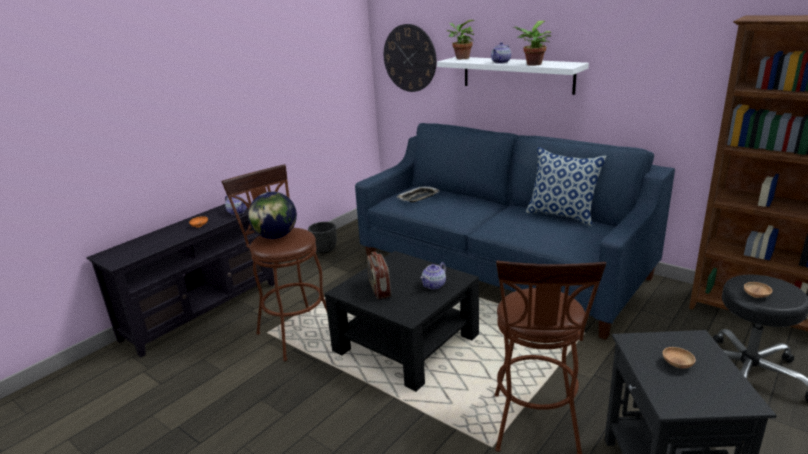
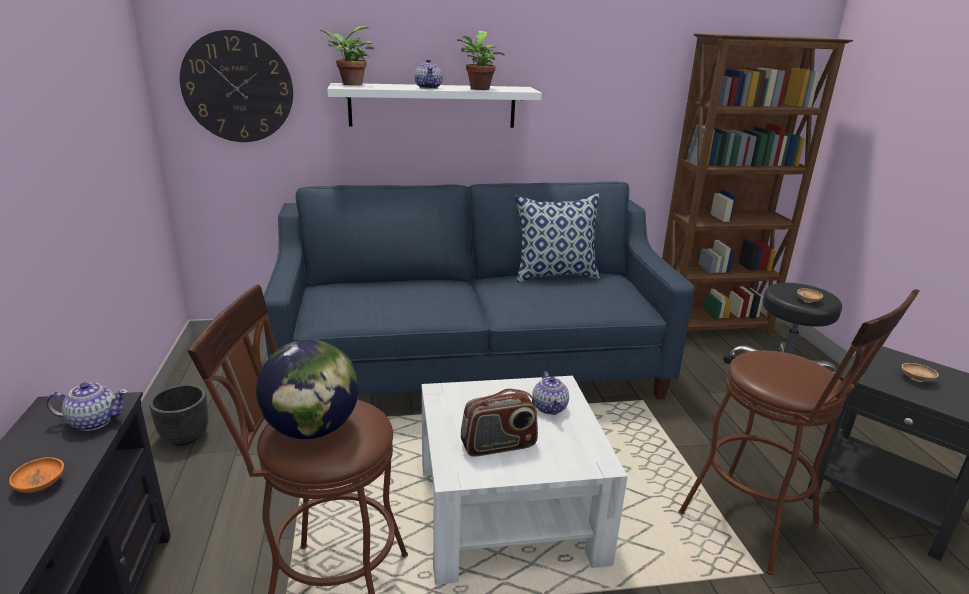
camera: 50 degrees left, 0 degrees up
(379, 289) = (498, 445): radio -> radio turned 45 degrees counterclockwise
(406, 343) = (508, 511): black coffee table -> white coffee table
(418, 197) = (361, 299): tray -> none

